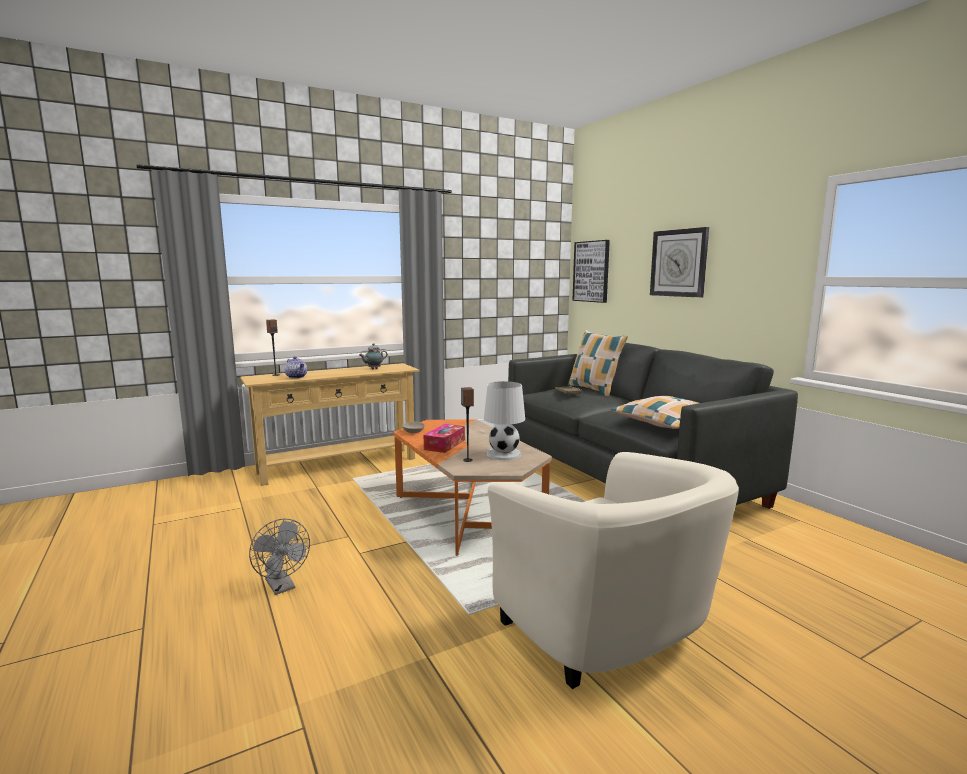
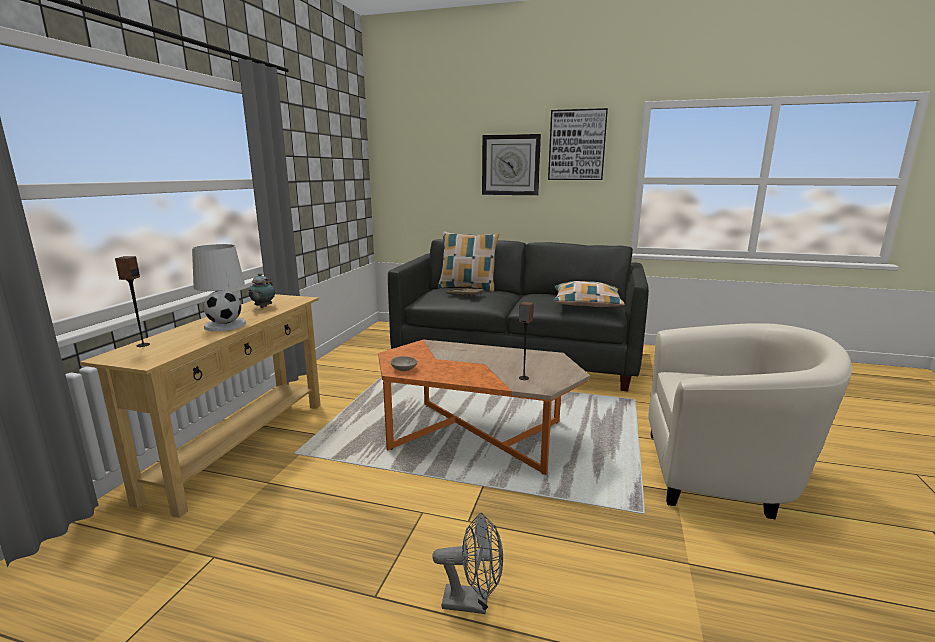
camera: 45 degrees left, 5 degrees up
(297, 377) = (192, 339): teapot -> none
(444, 444) = (467, 371): tissue box -> none
(504, 454) = (532, 363): white table lamp -> white table lamp (225, 325)
(591, 271) = (402, 172): picture -> picture (577, 145)

